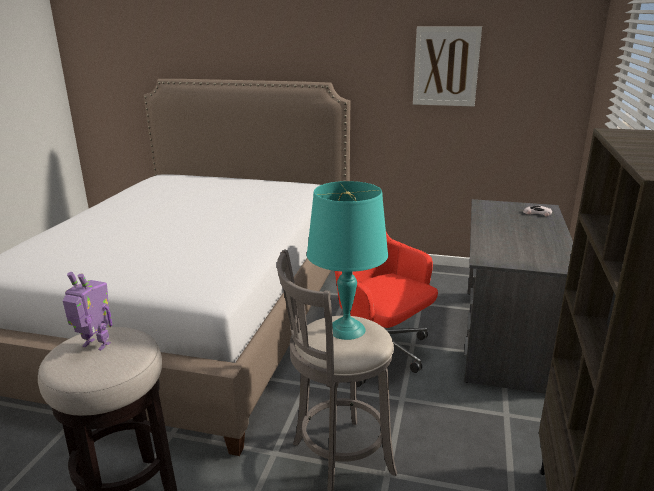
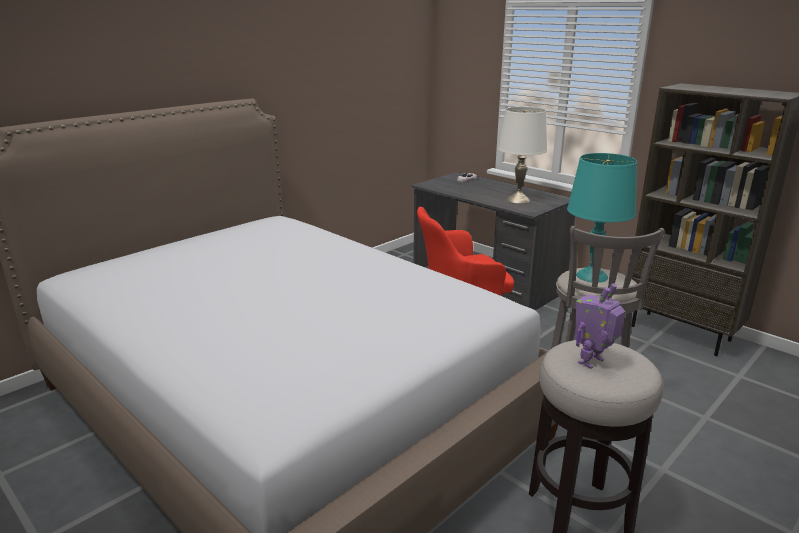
camera: 60 degrees left, 0 degrees up
(446, 66) = (341, 69): picture -> none
(514, 247) = (518, 200): none -> white table lamp

